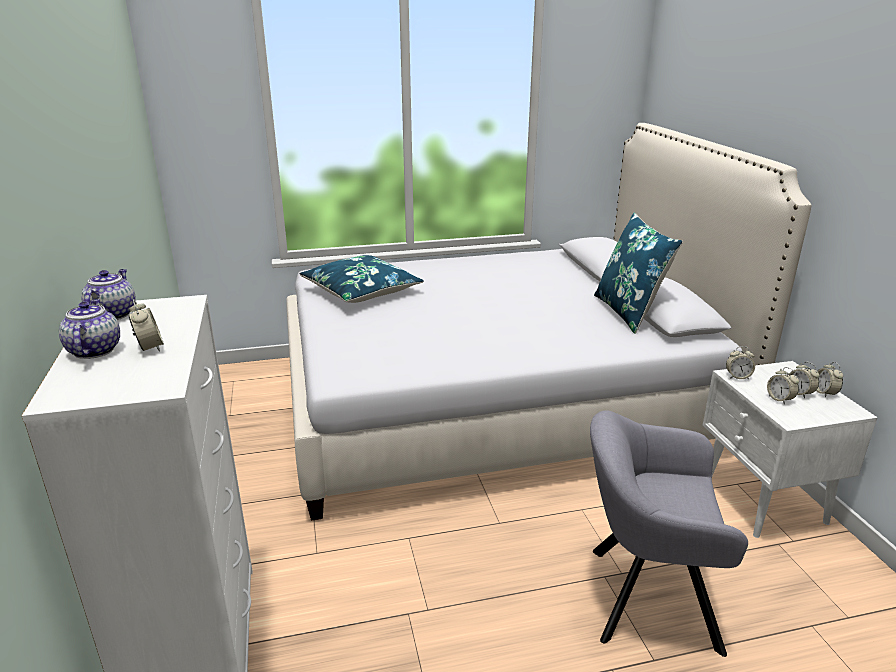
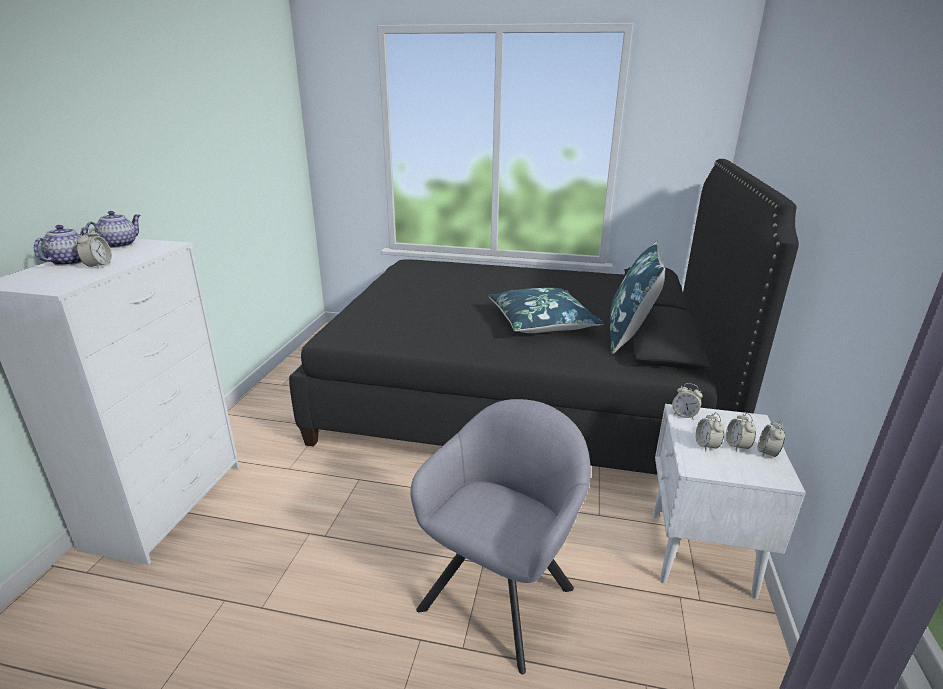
camera: 25 degrees right, 0 degrees up
(361, 291) = (422, 279): blue pillow -> blue pillow (542, 322)
(497, 401) = (520, 397): white bed -> black bed
(643, 596) = (502, 592): grey armchair -> grey armchair turned 90 degrees clockwise

